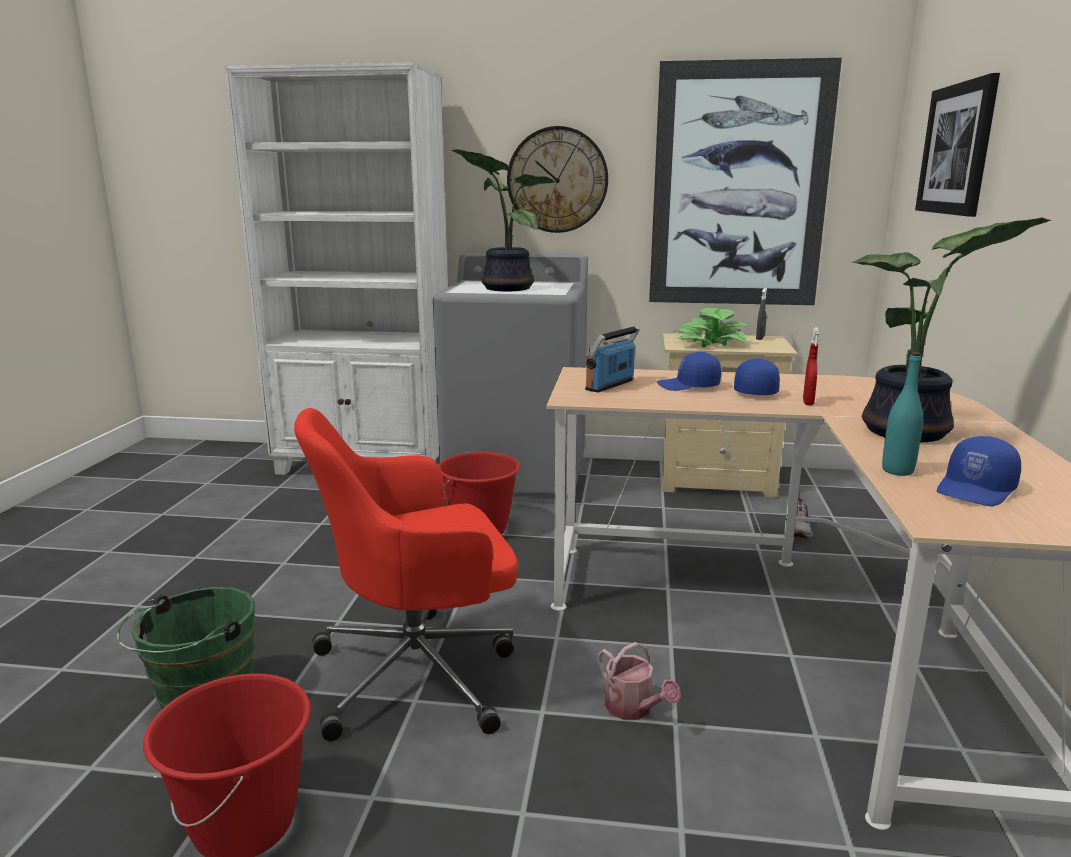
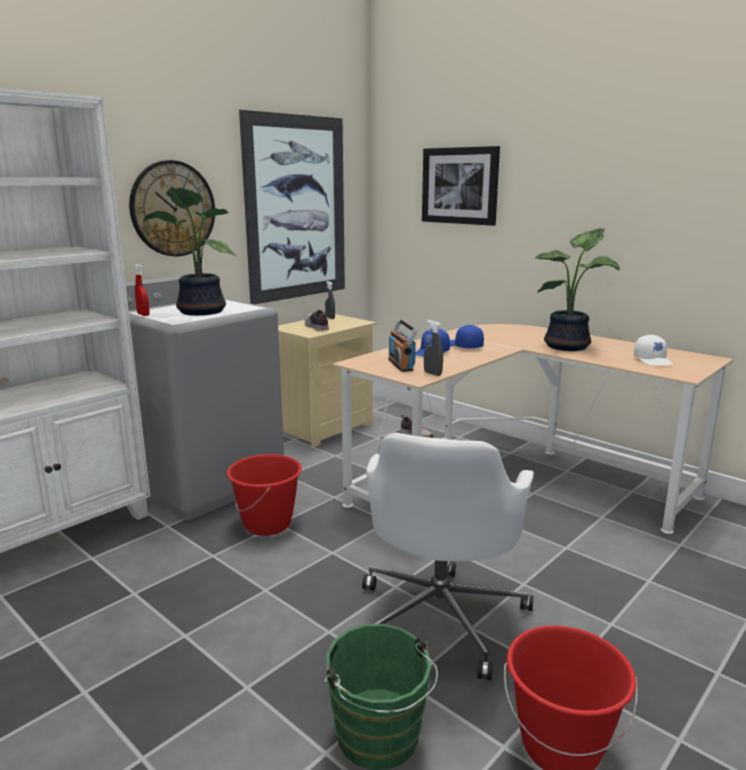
camera: 55 degrees left, 0 degrees up
(420, 673) = (441, 615): red office chair -> white office chair
(604, 400) = (432, 374): none -> grey spray bottle
(633, 709) = (544, 554): watering can -> none
(710, 342) = (316, 327): potted plant -> shoe
(808, 402) = (499, 345): red spray bottle -> red spray bottle (143, 315)
(897, 471) = (619, 362): turquoise bottle -> none
(977, 490) = (653, 361): blue cap -> white cap

